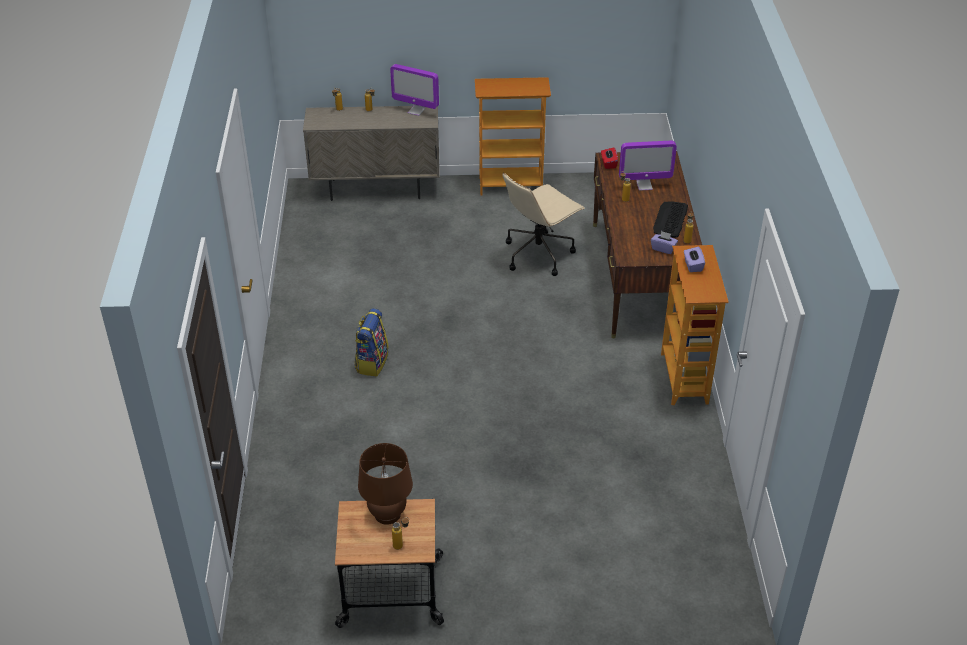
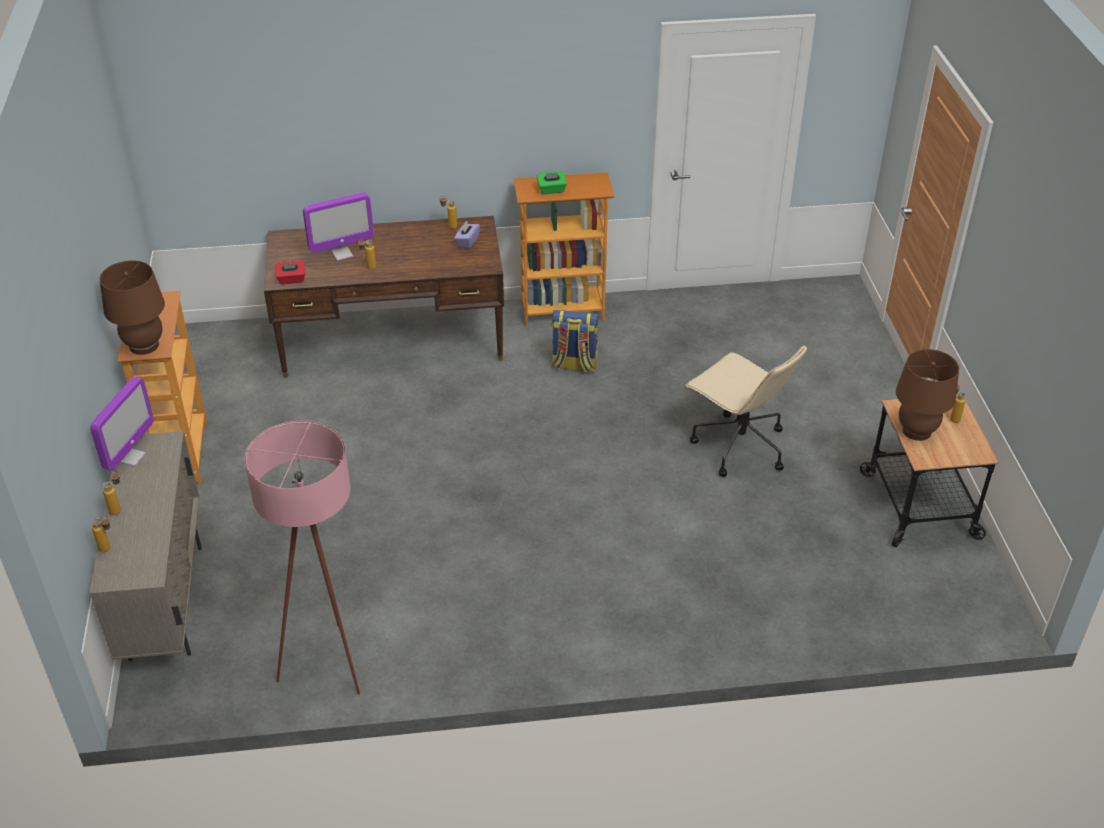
camera: 95 degrees left, 0 degrees up
(313, 252) = (329, 657): none -> pink floor lamp
(371, 362) = (569, 561): backpack -> backpack (574, 364)
(489, 86) = (144, 345): none -> brown table lamp
(539, 254) = (343, 422): beige office chair -> beige office chair (738, 446)
(644, 185) = (342, 254): monitor -> monitor turned 75 degrees clockwise
(670, 220) = (412, 237): keyboard -> none
(692, 265) = (551, 190): purple tissue box -> green tissue box

